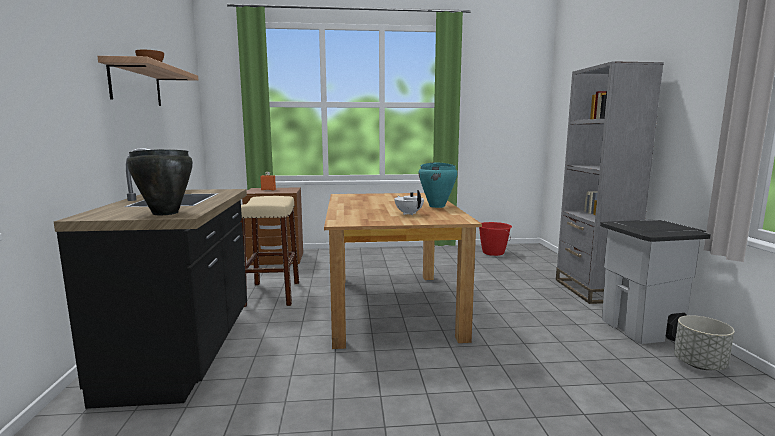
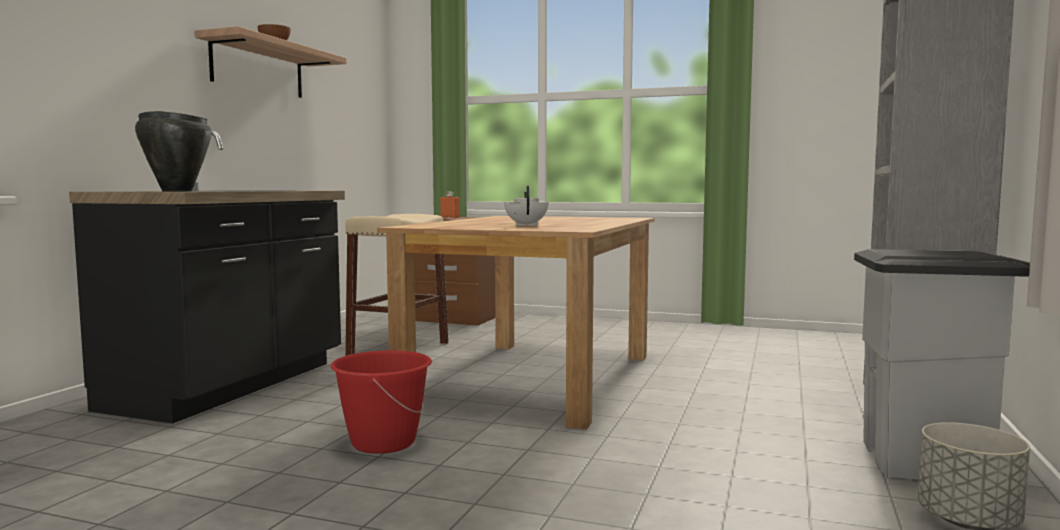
camera: 25 degrees right, 5 degrees down
(437, 206) = (597, 223): turquoise cooking pot -> none
(493, 253) = (801, 341): red bucket -> red bucket (383, 443)

